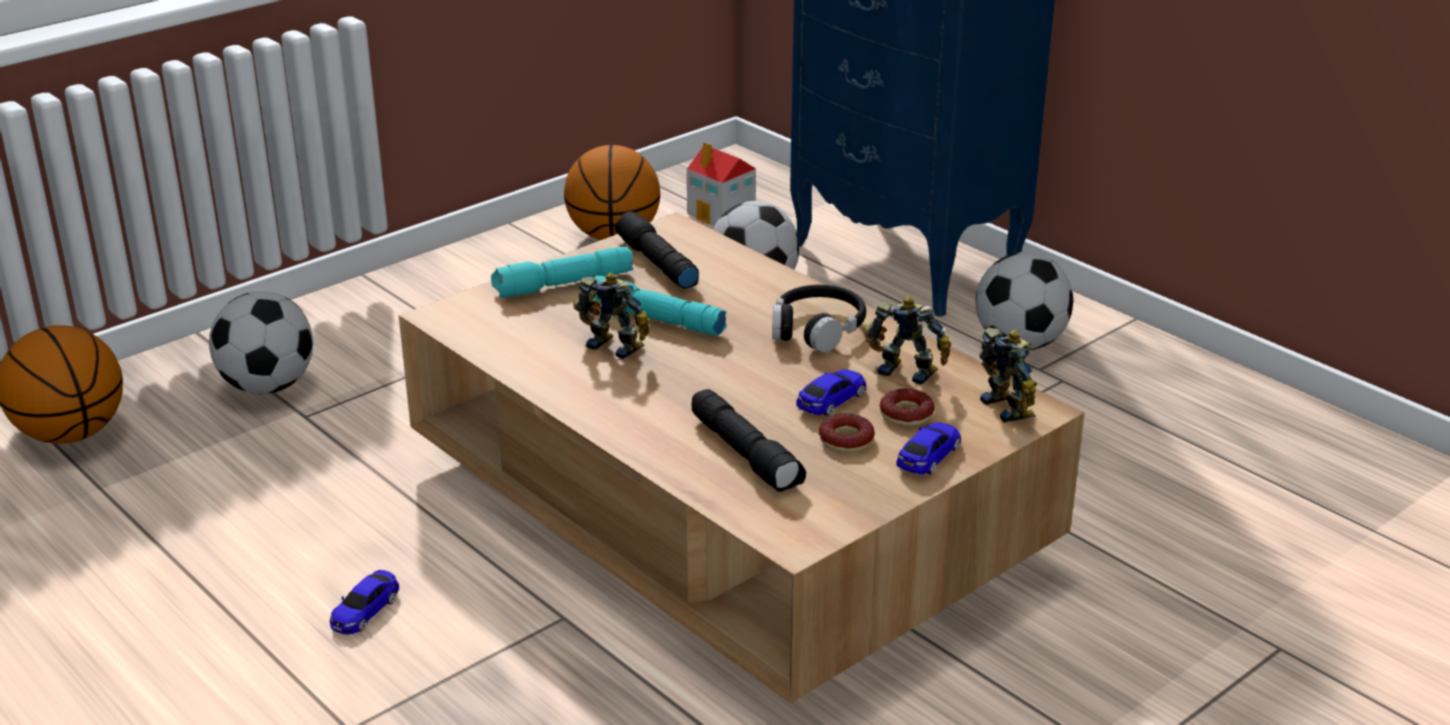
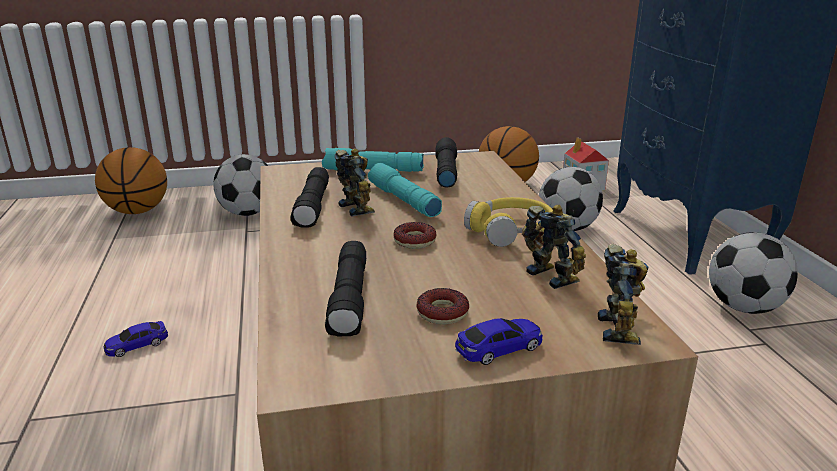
camera: 30 degrees right, 5 degrees down
(561, 359) = (314, 207): none -> black flashlight
(817, 329) = (510, 231): black headphones -> yellow headphones
(831, 400) = (465, 280): toy car -> none
(906, 414) = (517, 308): donut -> donut (414, 241)

